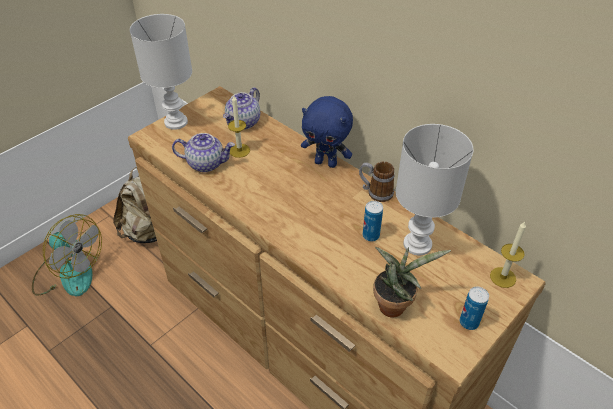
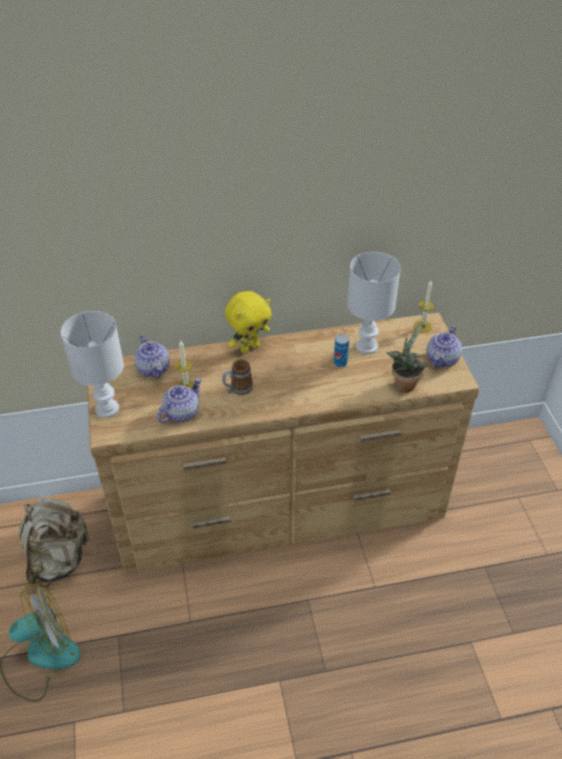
camera: 55 degrees left, 0 degrees up
(326, 163) = (249, 347): blue plush toy -> yellow plush toy
(375, 192) = (303, 339): mug -> mug (237, 389)
(469, 322) = (442, 360): can -> teapot

